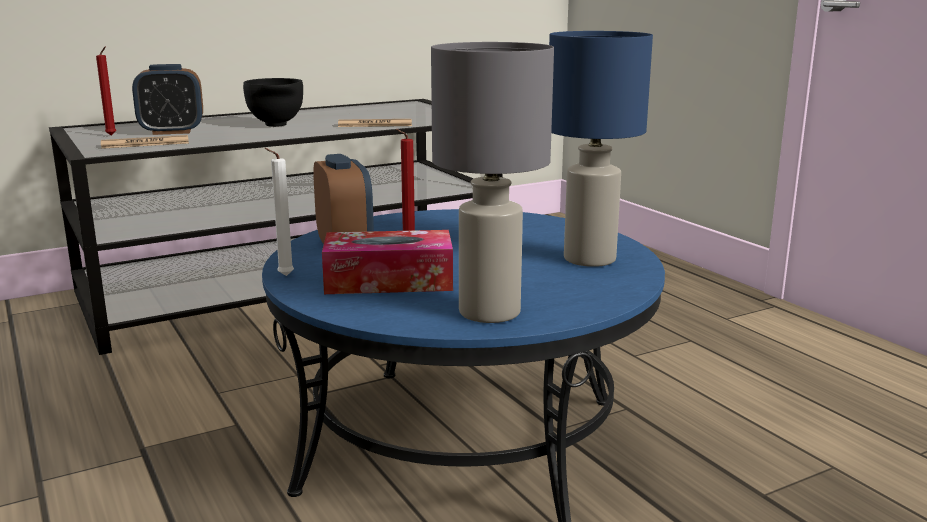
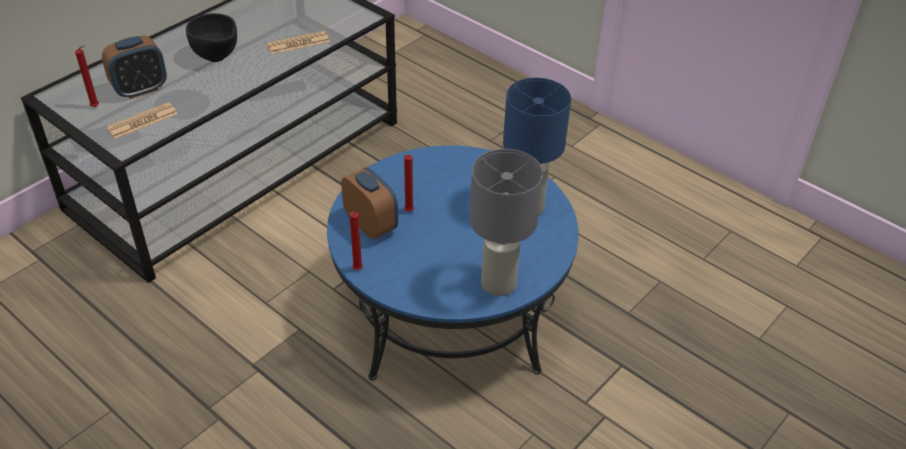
camera: 20 degrees left, 25 degrees up
(283, 276) = (356, 270): white candle -> red candle
(389, 281) = (423, 261): tissue box -> none

